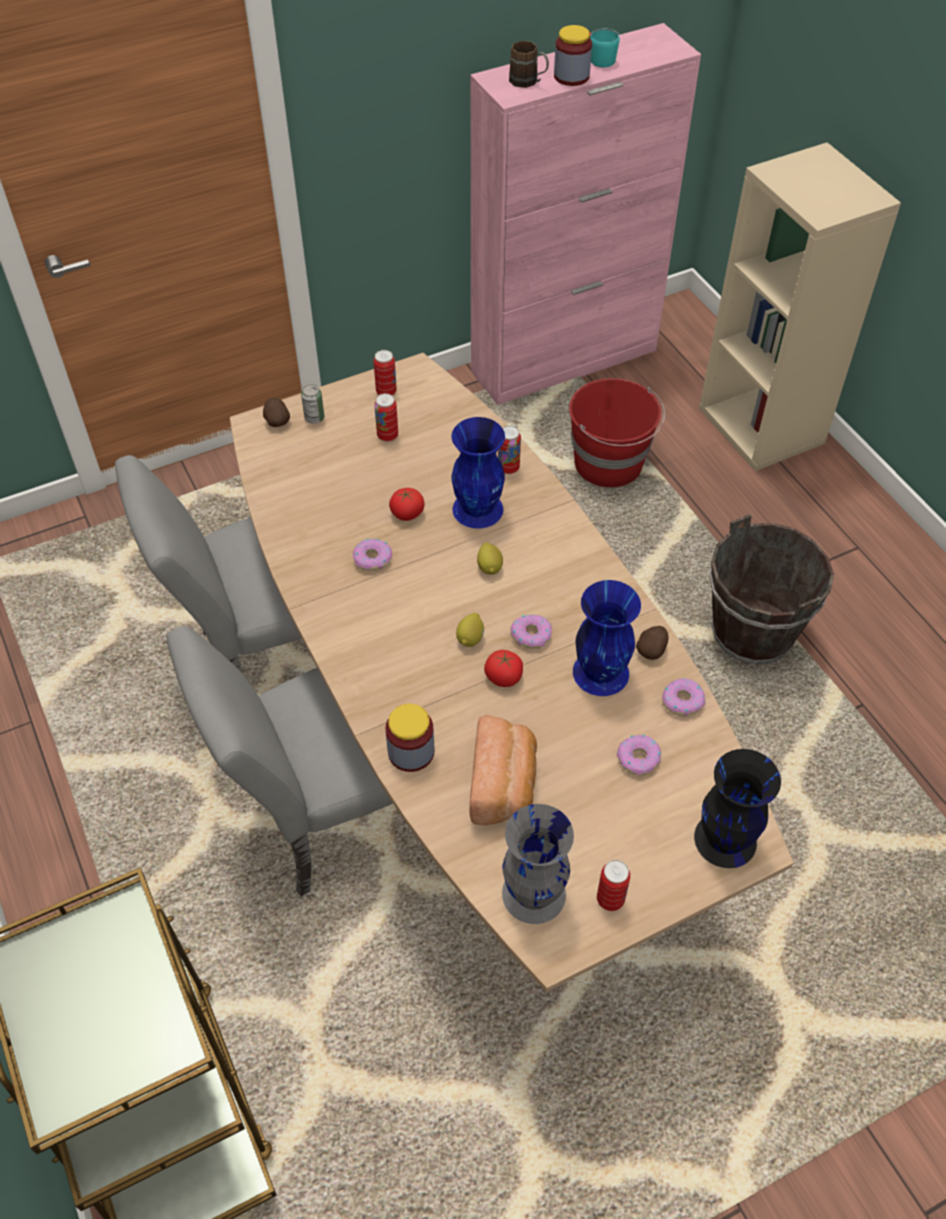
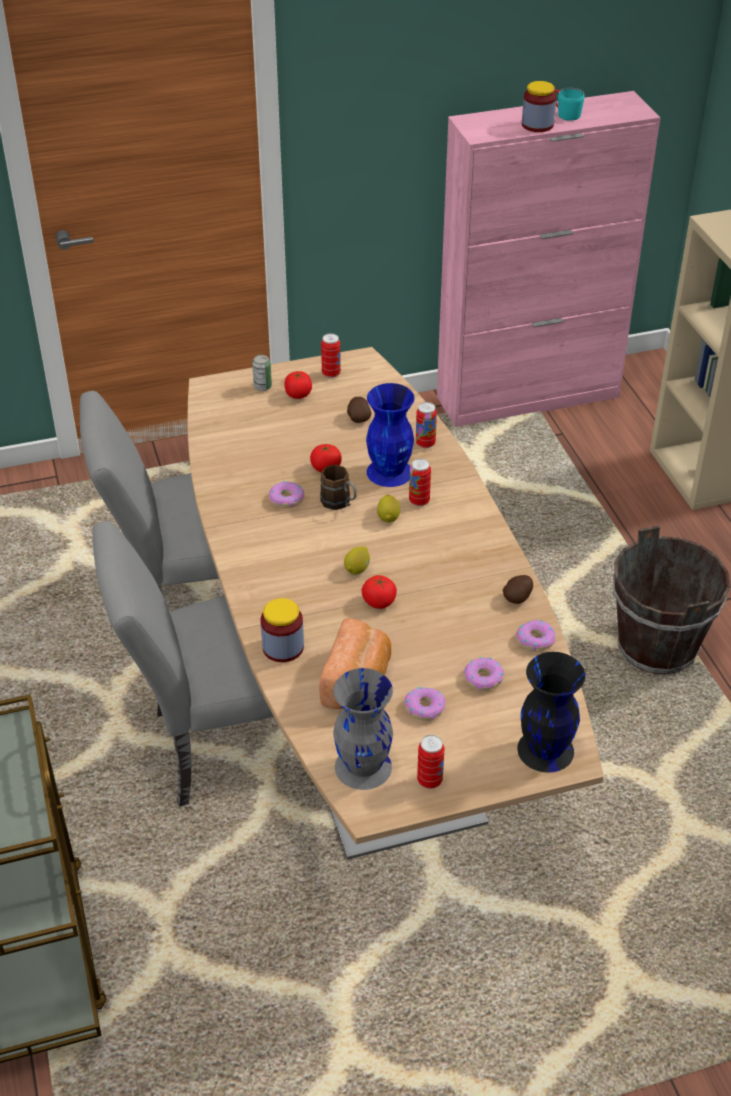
camera: 10 degrees right, 10 degrees down
(276, 420) = (229, 385): potato -> potato (358, 418)
(356, 423) = (298, 394): none -> tomato
(387, 436) = (323, 407): can -> can (419, 501)
(528, 82) = (498, 126): brown mug -> brown mug (340, 504)
(531, 635) = (412, 573): donut -> donut (424, 708)
(600, 671) = (467, 608): blue vase -> none
(609, 464) = (551, 489): red bucket -> none

